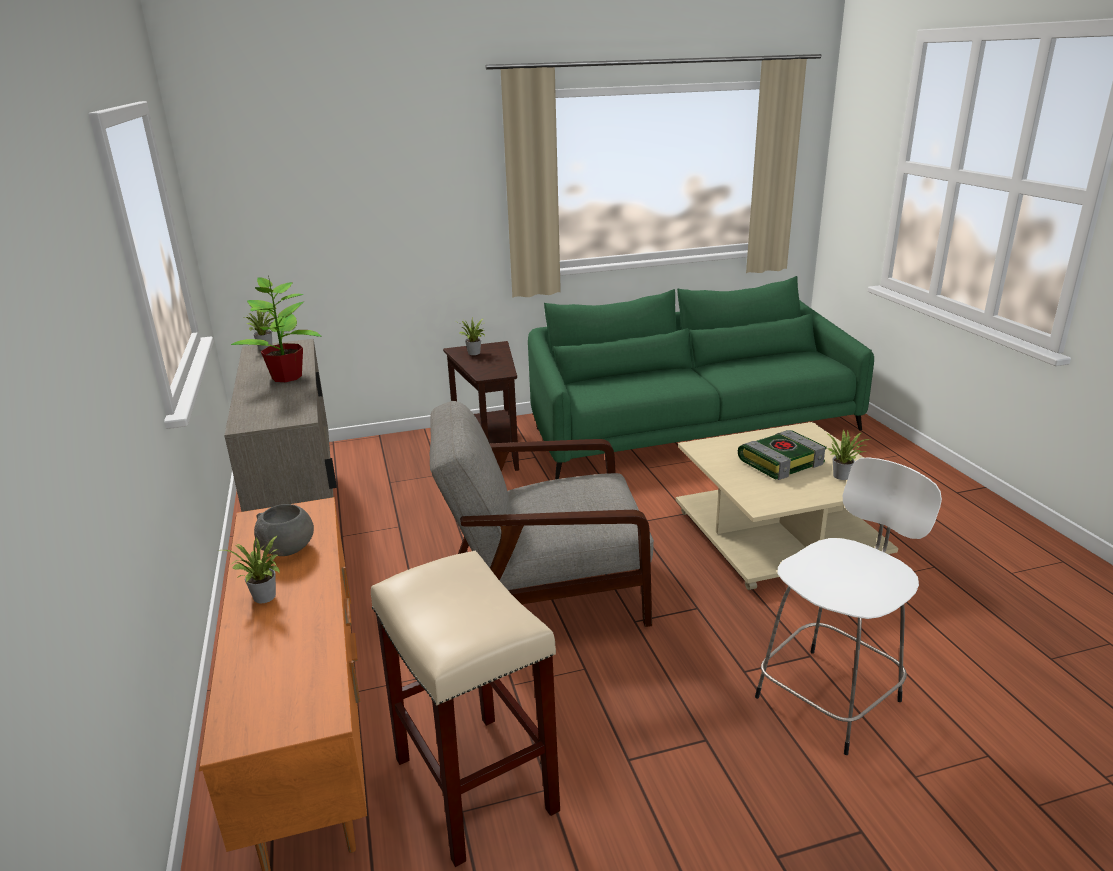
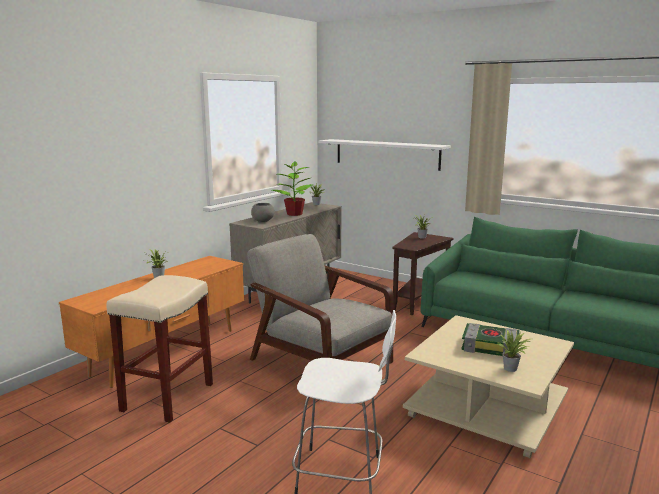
camera: 50 degrees right, 10 degrees down
(288, 549) = (194, 269): grey bowl -> grey bowl (263, 221)
(353, 231) = (386, 154): none -> white shelf

